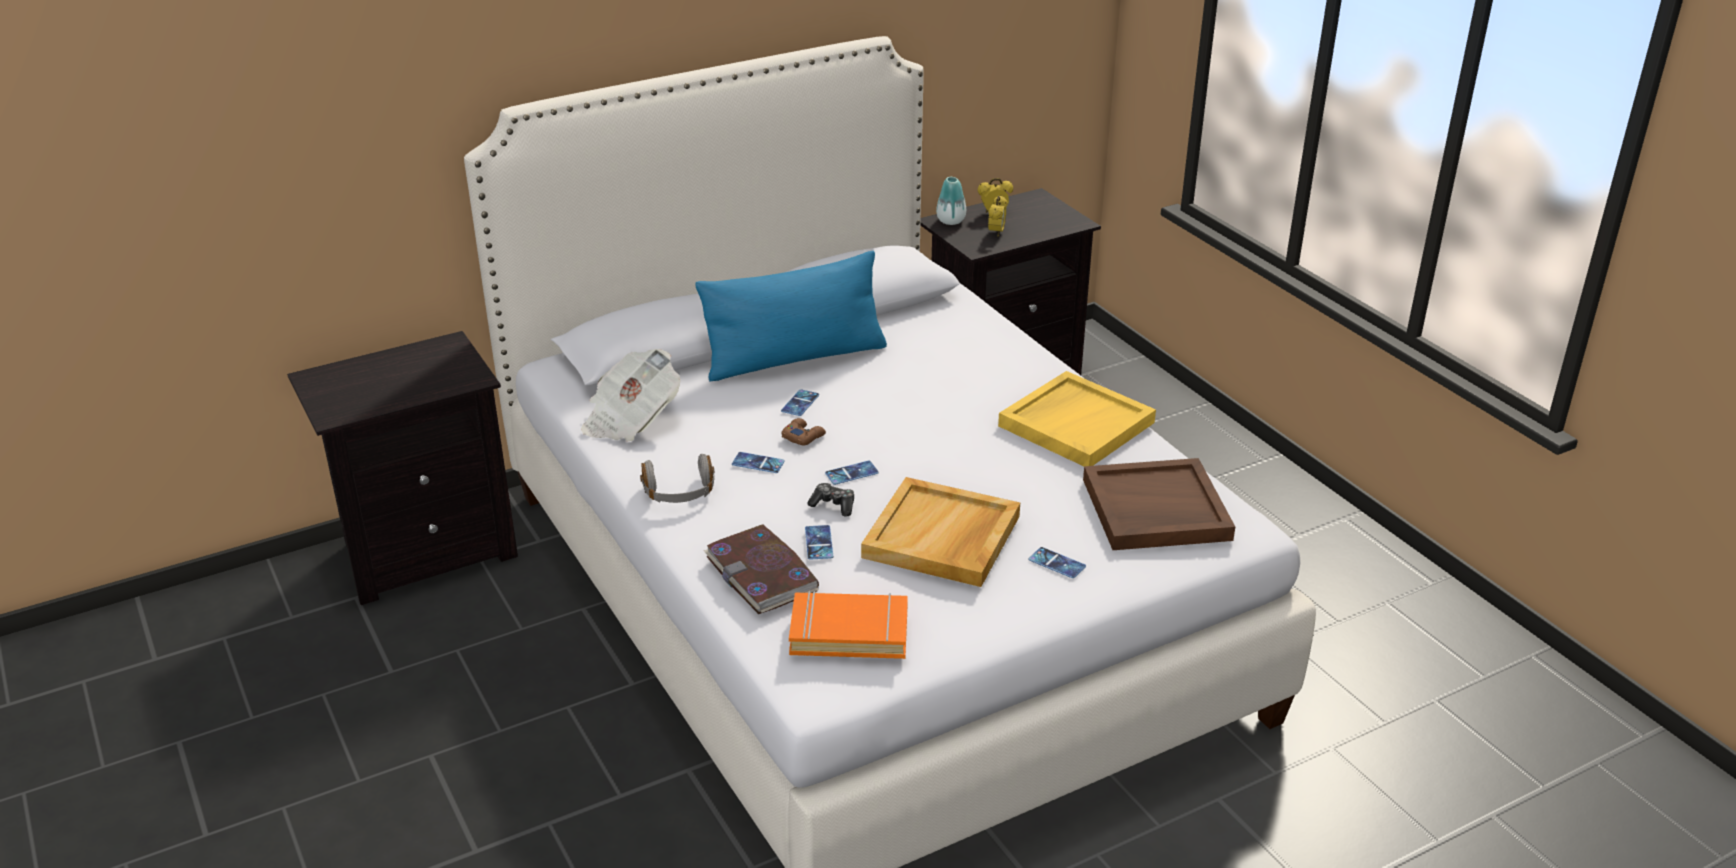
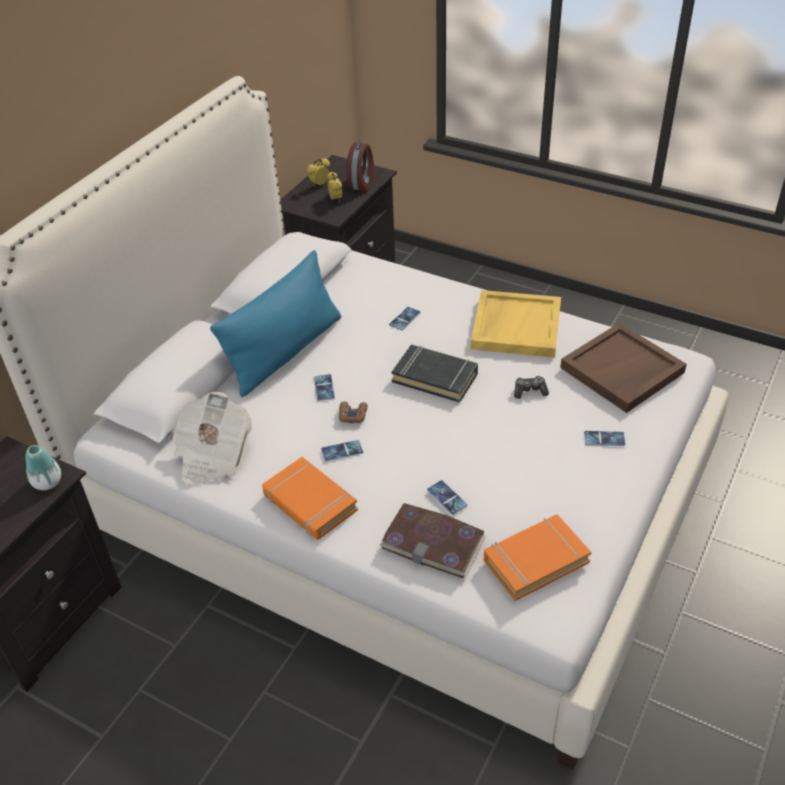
camera: 30 degrees left, 10 degrees up
(679, 493) = (309, 503): grey headphones -> orange book
(833, 505) = (427, 461): game controller -> game controller (529, 391)
(851, 473) = (413, 429): phone -> phone (404, 319)
(928, 436) = (435, 377): none -> black book
(942, 538) = (522, 454): beige tray -> none
(951, 221) = (296, 201): vase -> vase (47, 482)
(1045, 226) = (362, 183): none -> alarm clock

